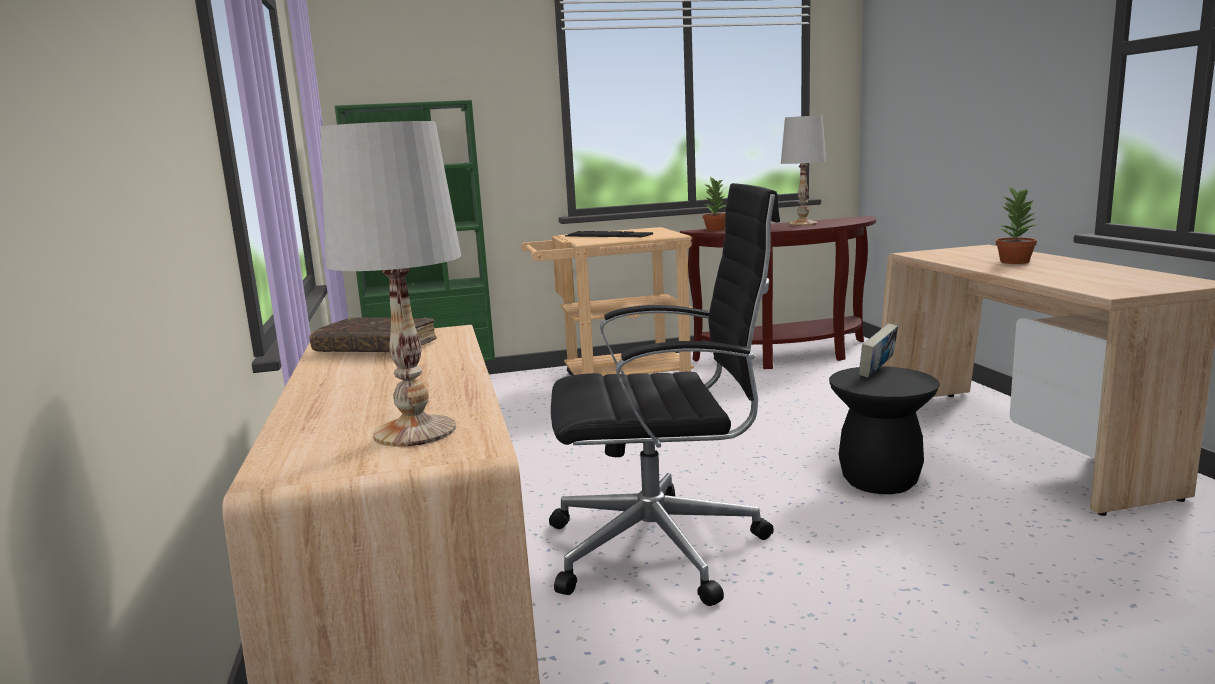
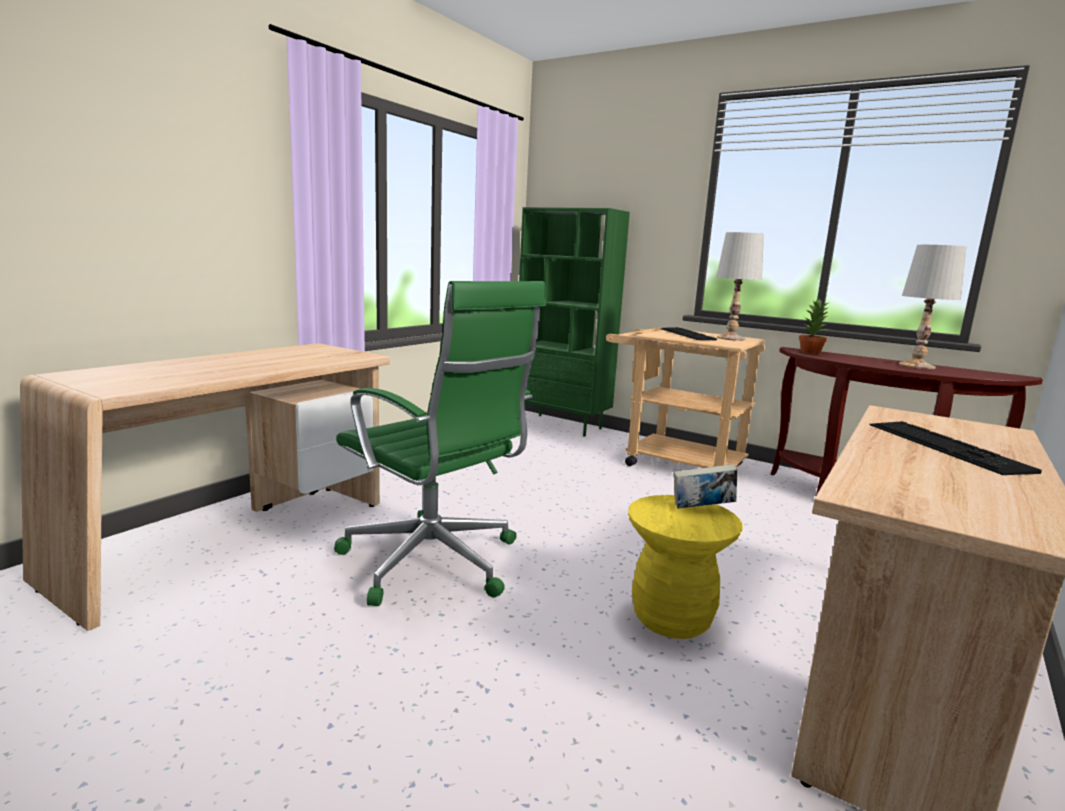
camera: 45 degrees right, 0 degrees up
(375, 348) = (310, 352): brown book -> none
(416, 431) = (138, 380): white table lamp -> white table lamp (731, 338)
(663, 547) = (434, 563): black office chair -> green office chair
(879, 481) = (672, 619): black stool -> yellow stool
(1014, 261) = (945, 446): potted plant -> keyboard

